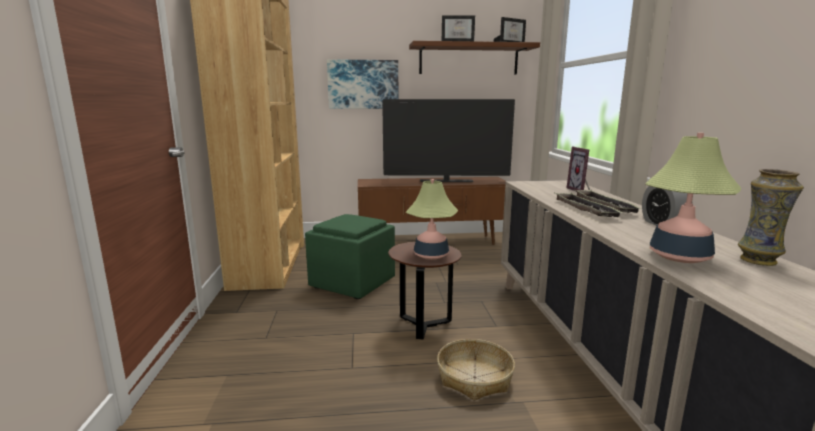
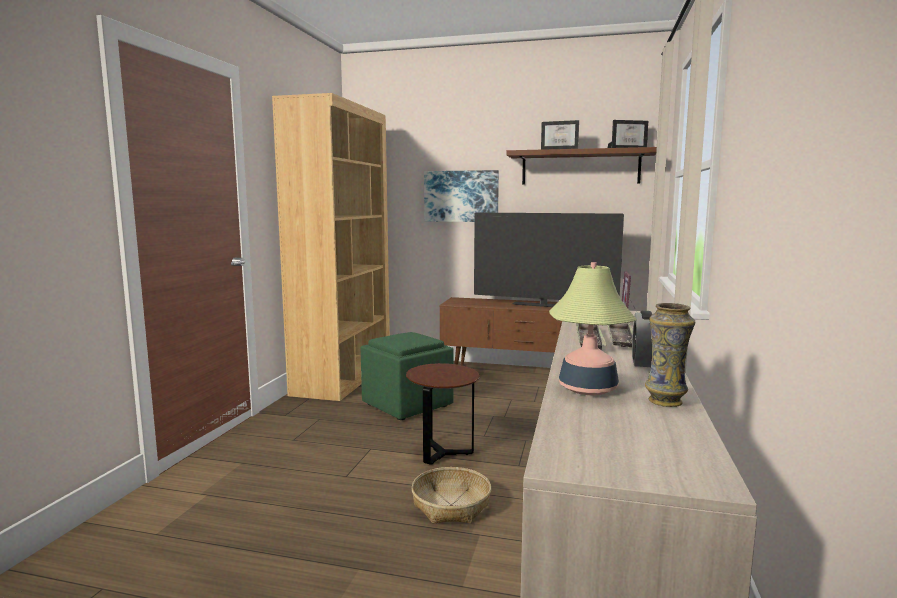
camera: 20 degrees right, 5 degrees down
(431, 255) = (445, 377): table lamp -> none

